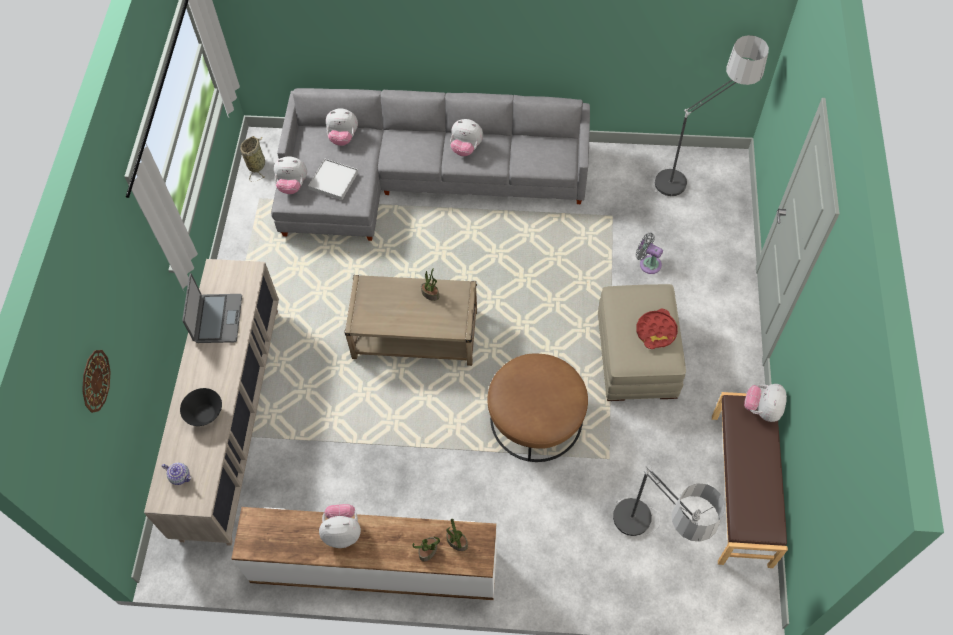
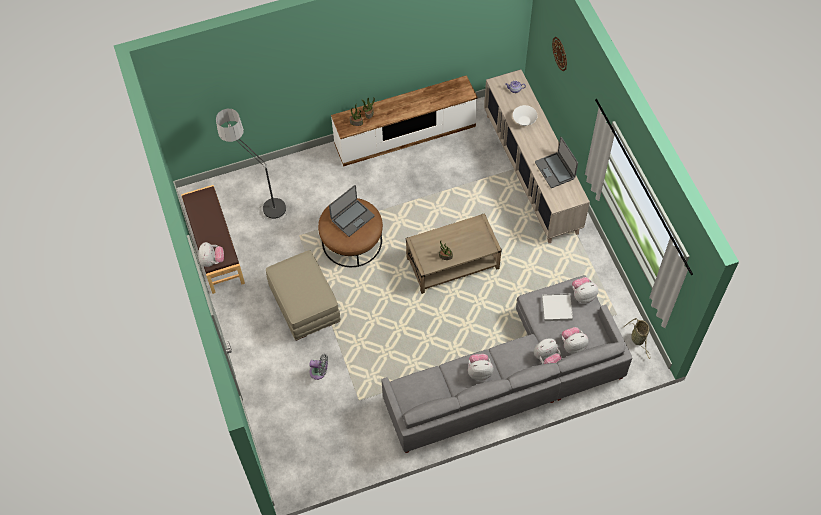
camera: 155 degrees right, 0 degrees up
(205, 414) = (524, 121): black bowl -> white bowl
(342, 531) = (418, 105): plush toy -> plush toy (546, 357)
(532, 397) = (352, 218): none -> laptop
(656, 331) = (291, 284): red tray -> none
(692, 174) = (311, 461): floor lamp -> none

